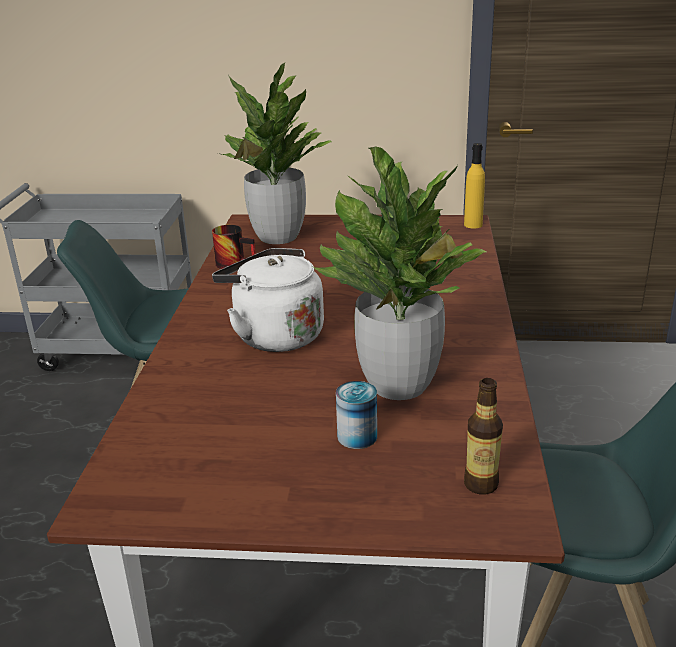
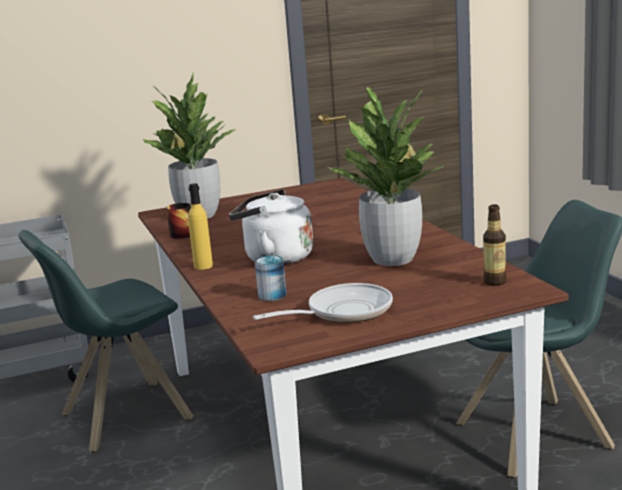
camera: 25 degrees left, 10 degrees down
(241, 468) = (342, 312): none -> frying pan
(357, 436) = (397, 283): can -> can (272, 295)
(473, 225) = (339, 184): yellow bottle -> yellow bottle (203, 266)

